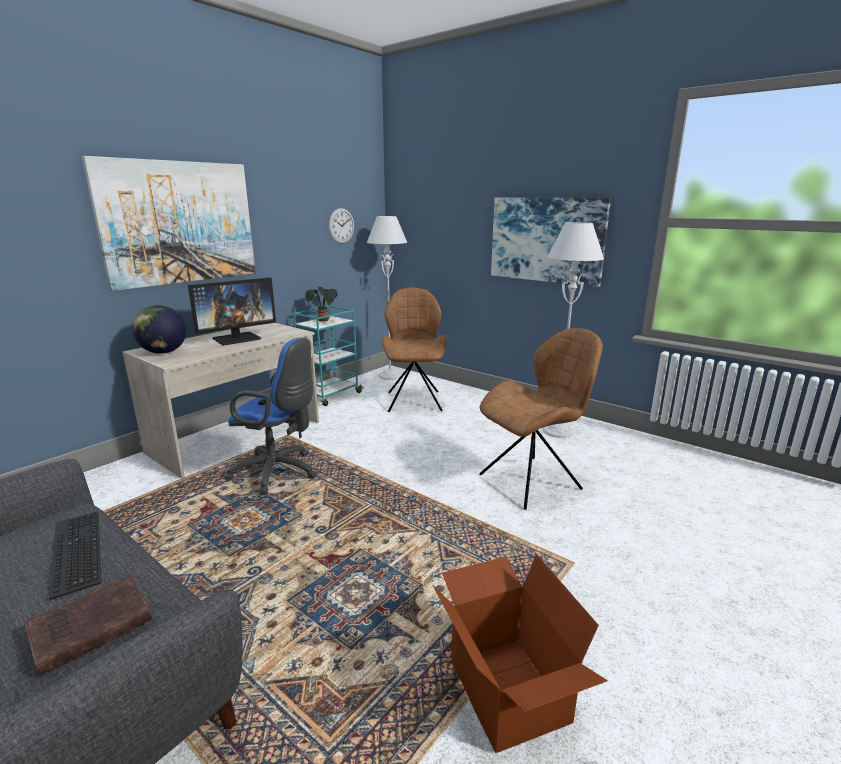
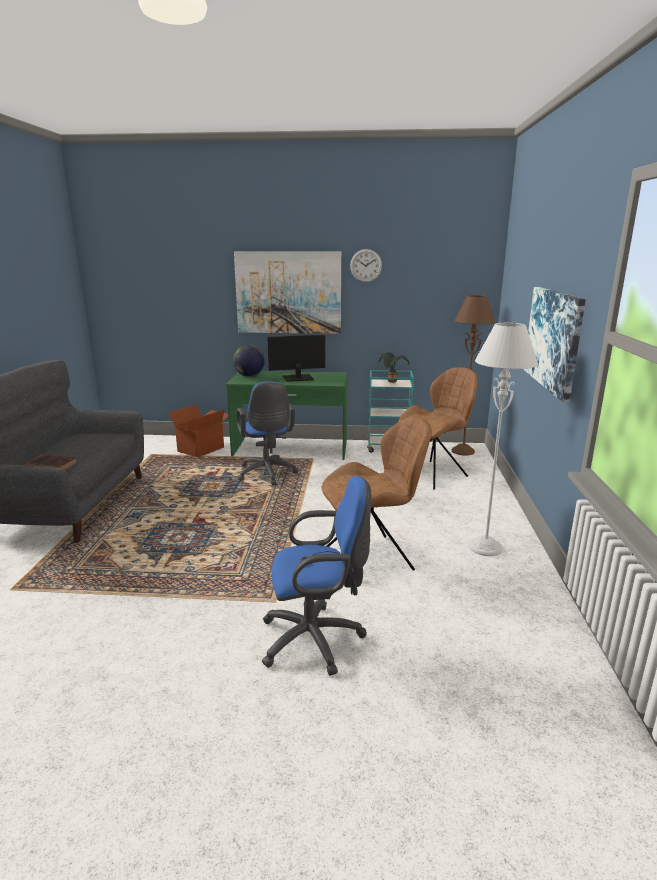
camera: 55 degrees right, 0 degrees up
(73, 551) = (92, 446): keyboard -> none
(237, 338) = (297, 378): monitor -> monitor turned 150 degrees clockwise
(237, 437) = (291, 448): beige desk -> green desk
(341, 226) = (438, 302): wall clock -> wall clock (366, 265)
(390, 375) = (463, 451): grey floor lamp -> brown floor lamp
(506, 692) = (135, 605): cardboard box -> cardboard box (200, 449)
(532, 481) = (372, 558): brown chair -> brown chair turned 45 degrees counterclockwise
(655, 560) = (317, 639): none -> blue office chair

